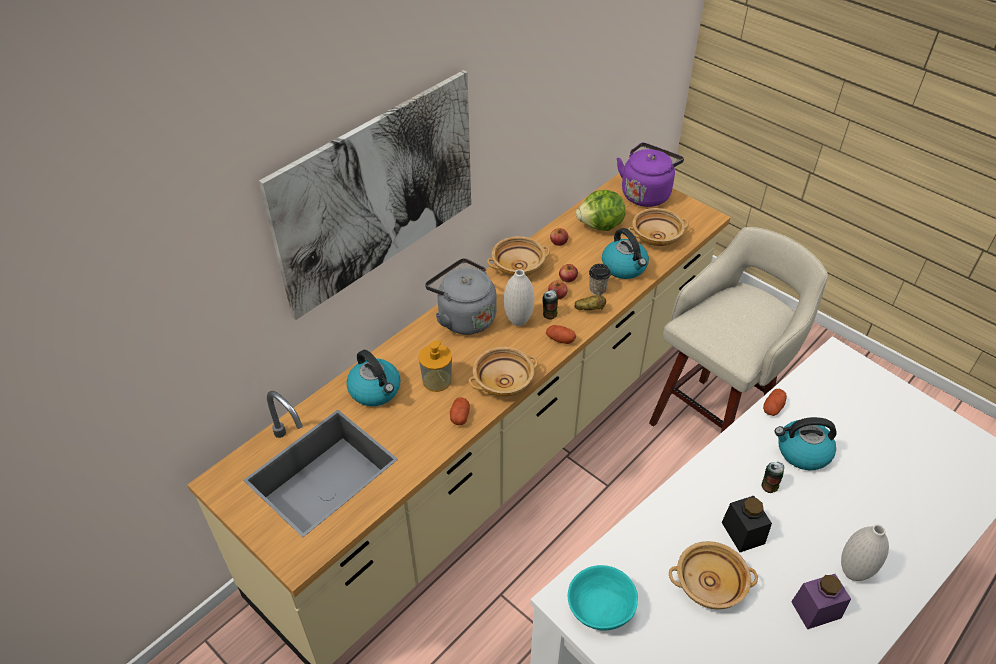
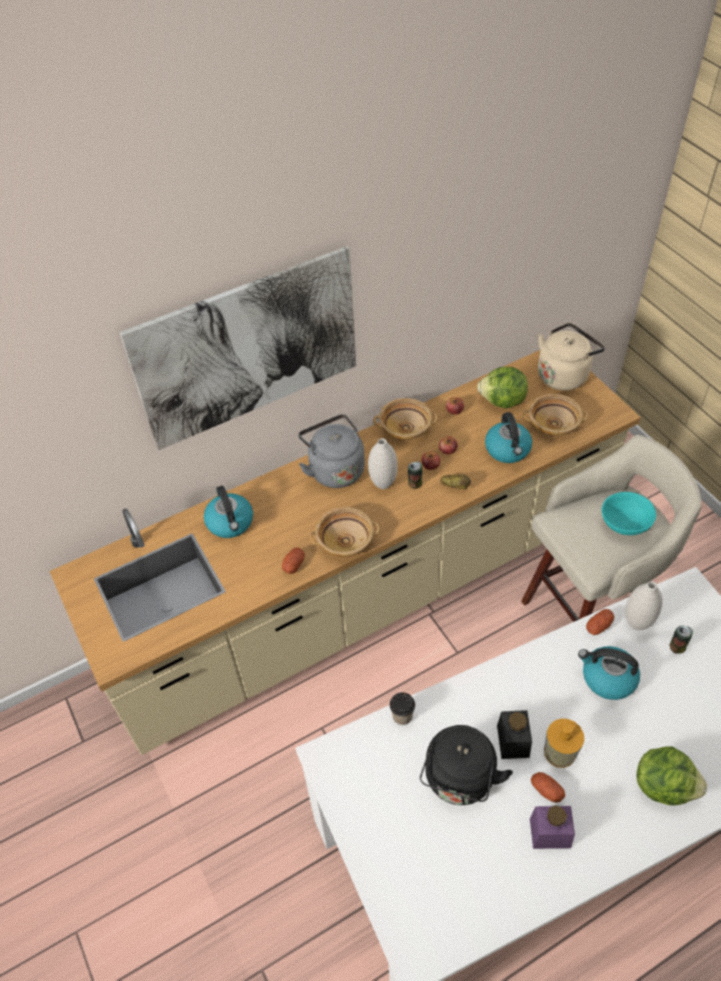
camera: 20 degrees right, 5 degrees up
(437, 380) = (287, 526): soap dispenser -> soap dispenser (559, 752)
(560, 339) = (414, 511): potato -> potato (546, 790)
(597, 289) = (471, 467): cup -> cup (402, 716)
(601, 608) = (353, 774): turquoise bowl -> turquoise bowl (626, 524)
(646, 193) = (564, 374): purple kettle -> beige kettle
(709, 585) = (459, 781): beige bowl -> black kettle
(769, 485) = (559, 703): can -> can (677, 646)
(853, 572) = (603, 808): white vase -> white vase (636, 623)
(895, 535) = (663, 785): none -> lettuce

